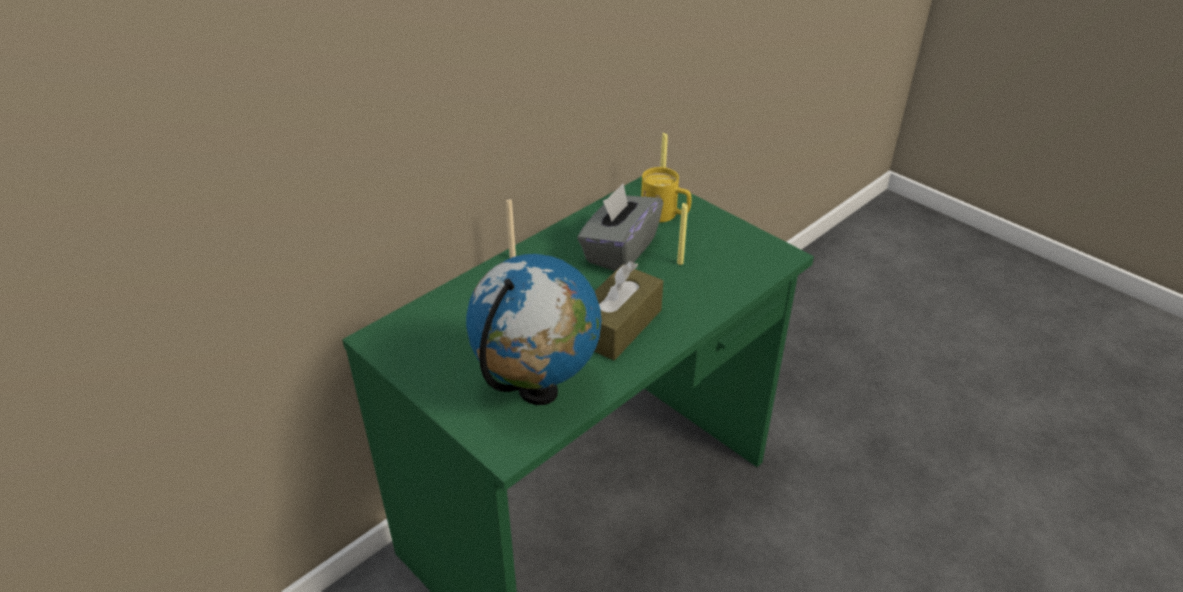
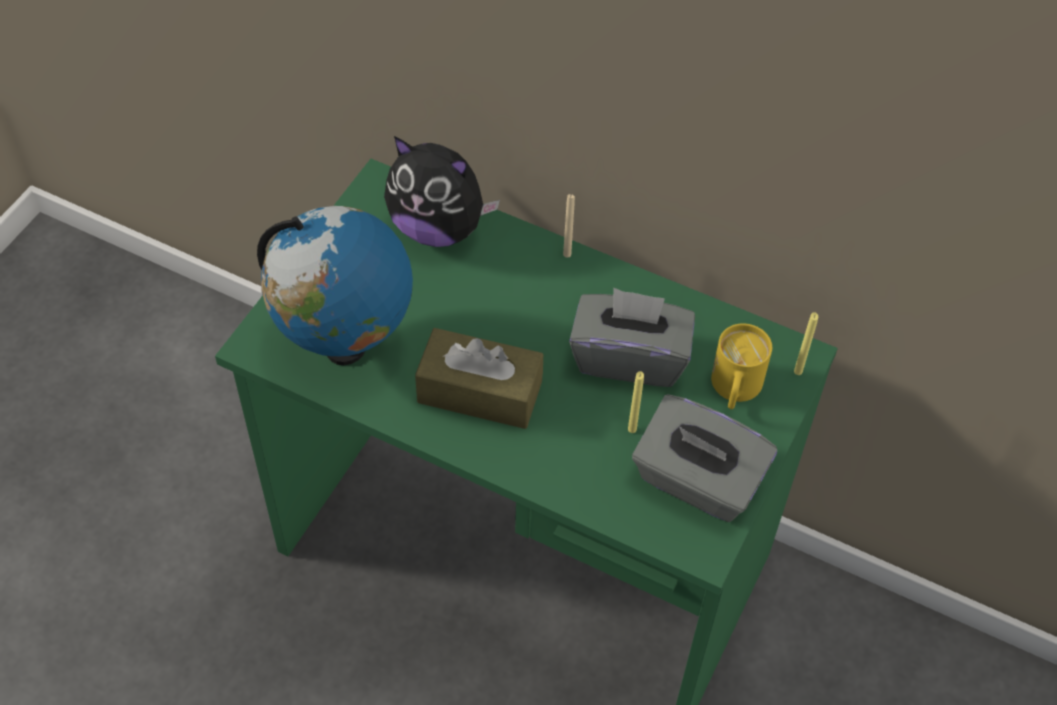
camera: 70 degrees right, 15 degrees up
(445, 315) = (438, 228): none -> plush toy
(731, 246) = (697, 481): none -> grey tissue box

